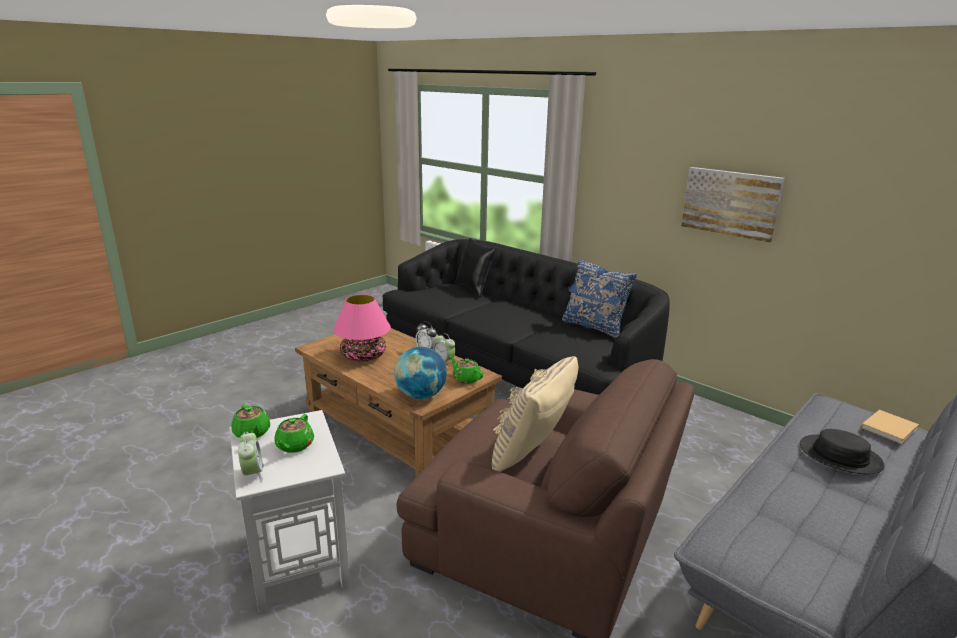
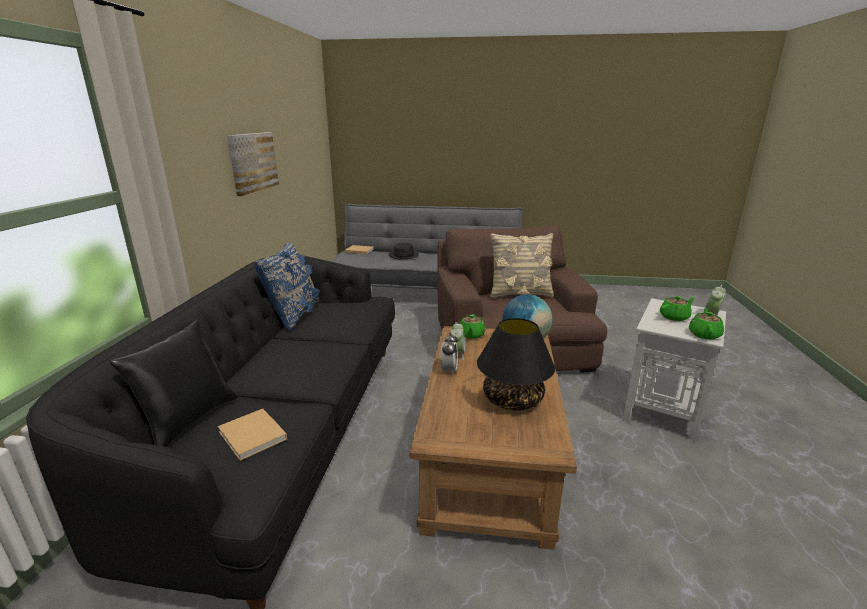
camera: 125 degrees left, 0 degrees up
(363, 356) = (513, 399): pink table lamp -> black table lamp
(436, 295) = (253, 436): none -> beige book

